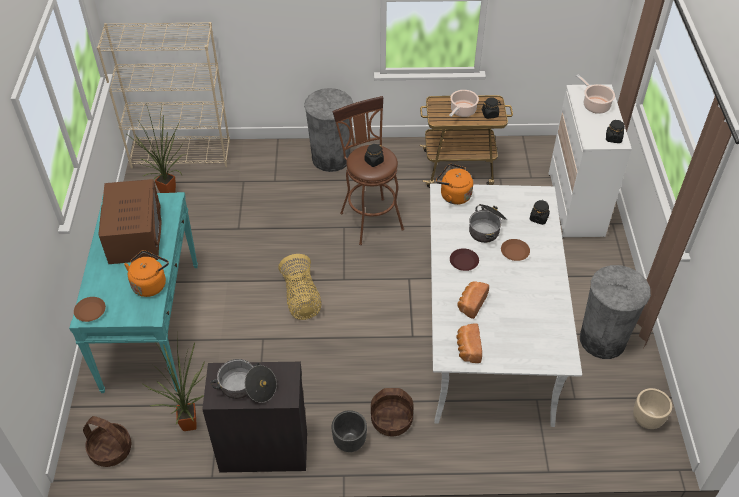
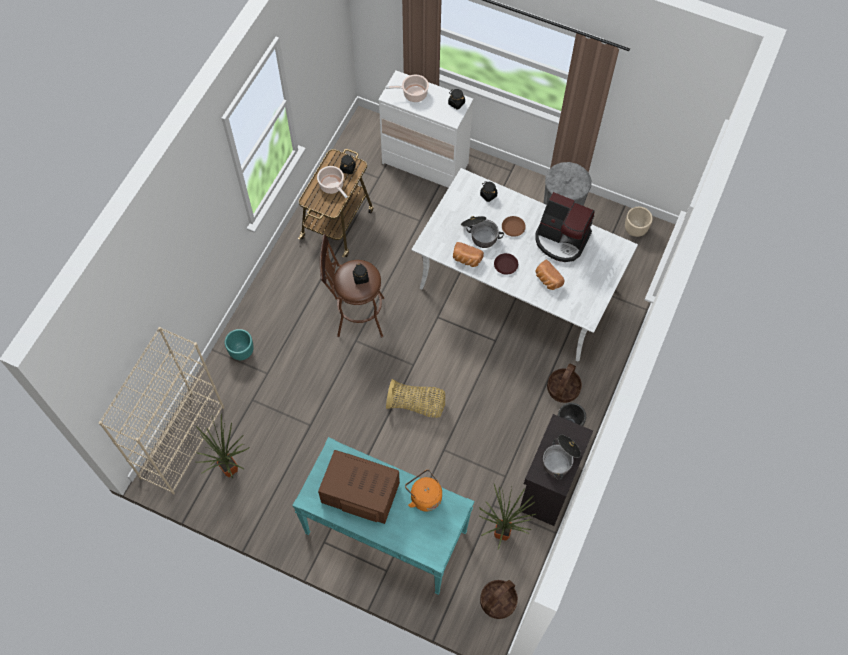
camera: 65 degrees left, 15 degrees up
(90, 311) = (431, 551): brown plate -> none
(286, 157) = (241, 352): none -> turquoise planter
(331, 158) = (265, 316): grey trash can -> none
(453, 195) = (434, 239): orange kettle -> none
(467, 349) = (586, 301): bread -> bread (466, 259)
(532, 299) = (561, 239): none -> coffee machine

